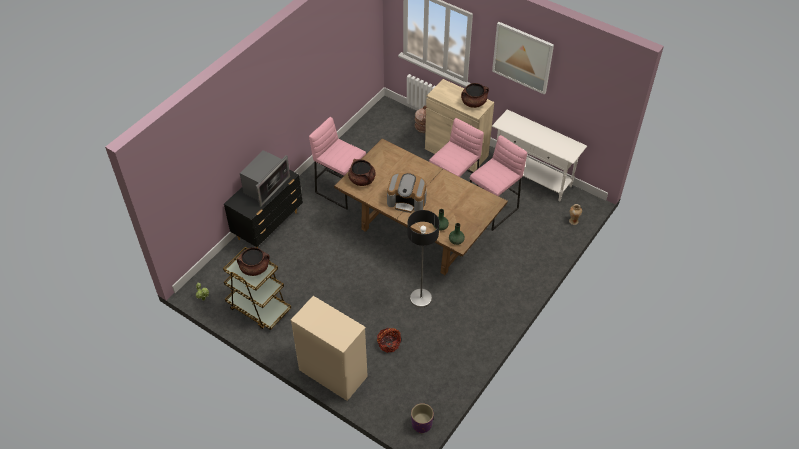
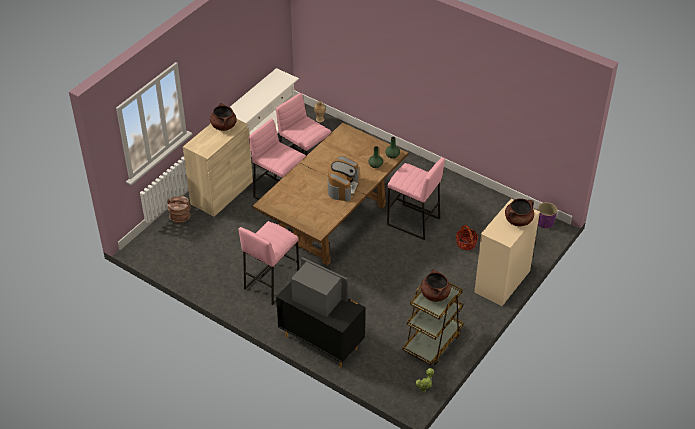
camera: 90 degrees left, 5 degrees down
(362, 180) = (313, 219): brown cooking pot -> brown cooking pot (518, 220)
(420, 298) = (413, 222): floor lamp -> pink stool
(522, 57) = (220, 52): picture -> none

